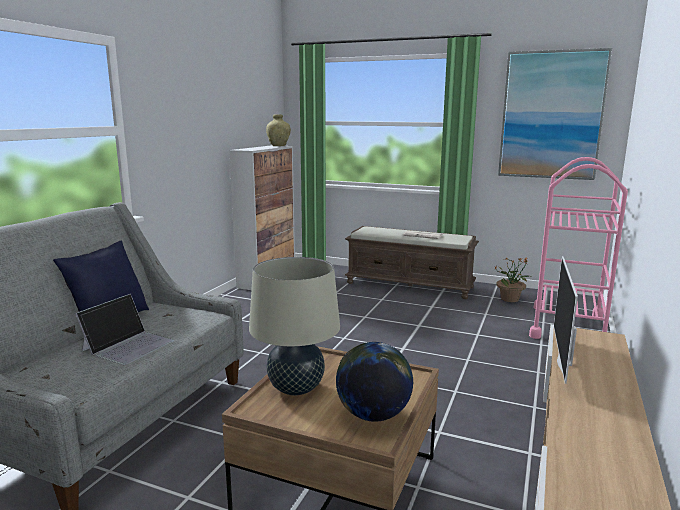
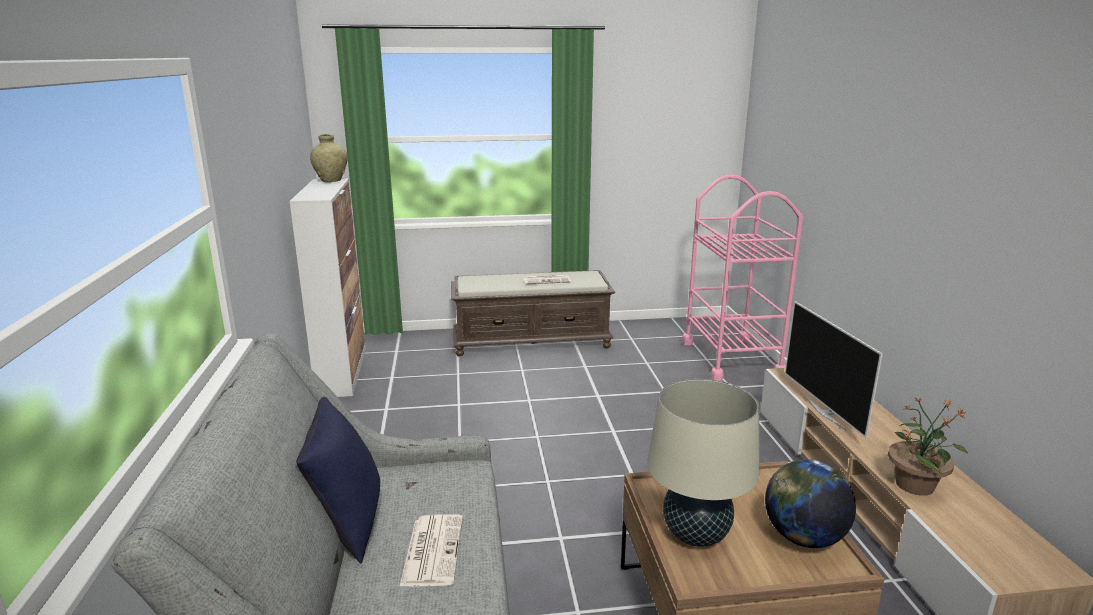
camera: 30 degrees left, 5 degrees up
(129, 345) = (432, 550): laptop -> newspaper
(510, 299) = (650, 337): potted plant -> potted plant (915, 484)
(551, 115) = (669, 123): picture -> none

